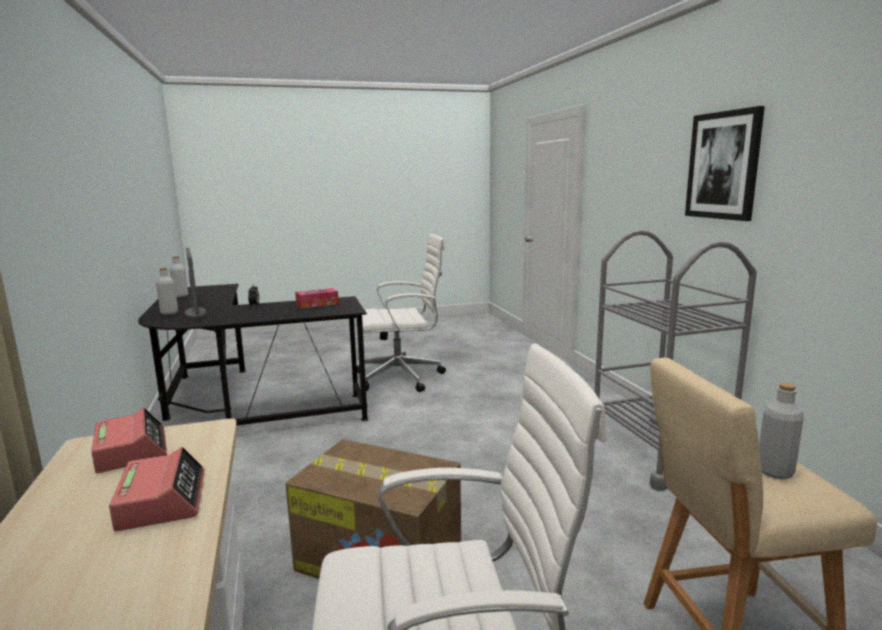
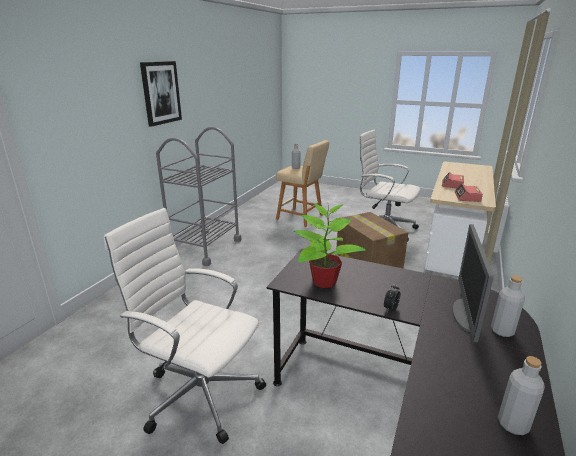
camera: 140 degrees left, 10 degrees up
(317, 304) = (323, 281): tissue box -> potted plant

